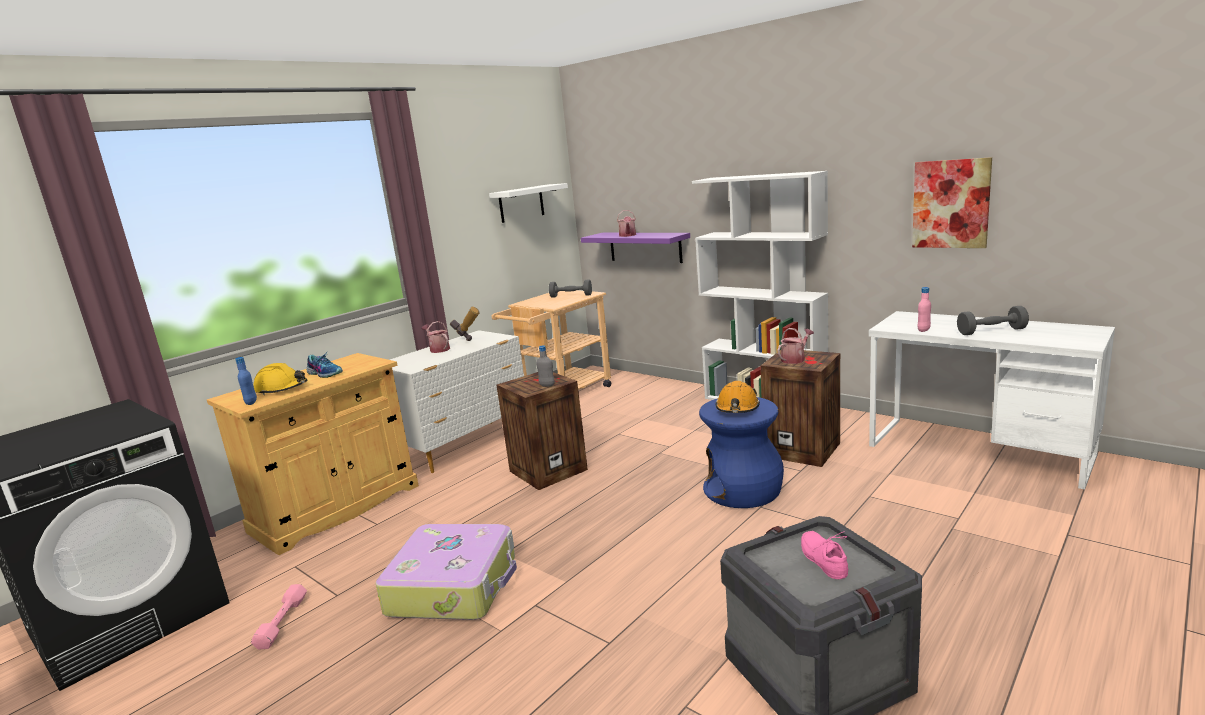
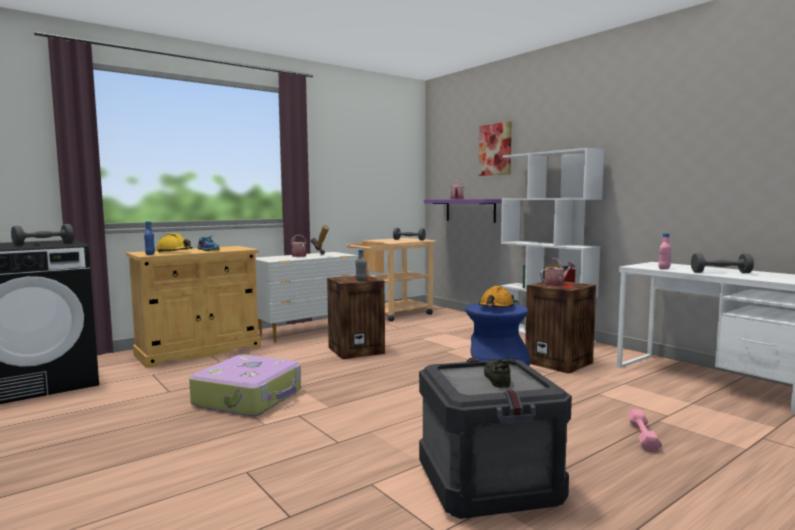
camera: 10 degrees right, 10 degrees down
(98, 428) = (44, 244): none -> grey dumbbell
(282, 622) = (124, 399): pink dumbbell -> pink dumbbell (642, 436)
(521, 203) = (383, 170): white shelf -> none
(825, 559) = (499, 378): pink shoe -> grey shoe
(951, 204) = (698, 174): picture -> picture (495, 149)

